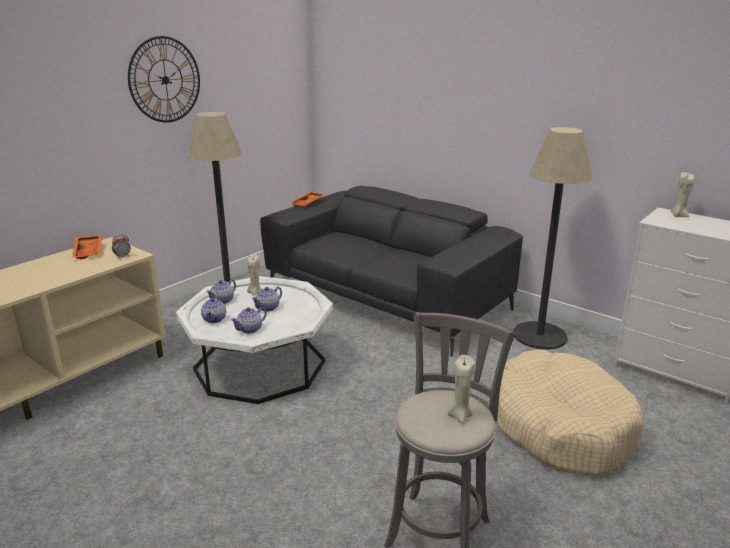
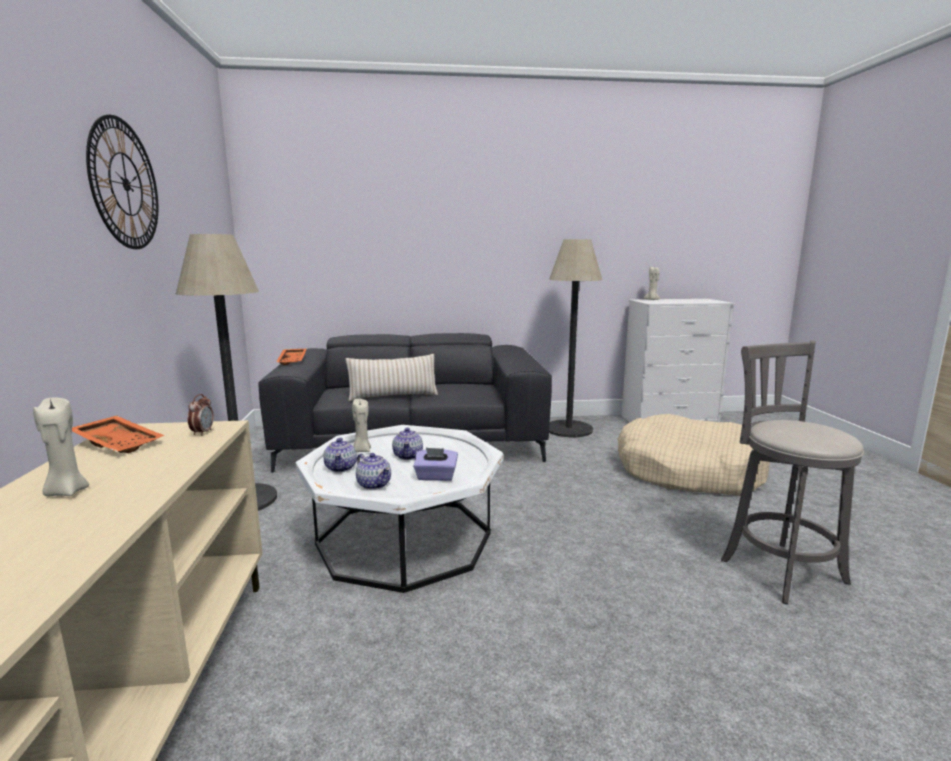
camera: 45 degrees left, 10 degrees down
(250, 329) = (436, 477): teapot -> purple tissue box
(354, 253) = (393, 396): none -> beige pillow
(459, 415) = (814, 428): beige candle -> beige candle (66, 492)

